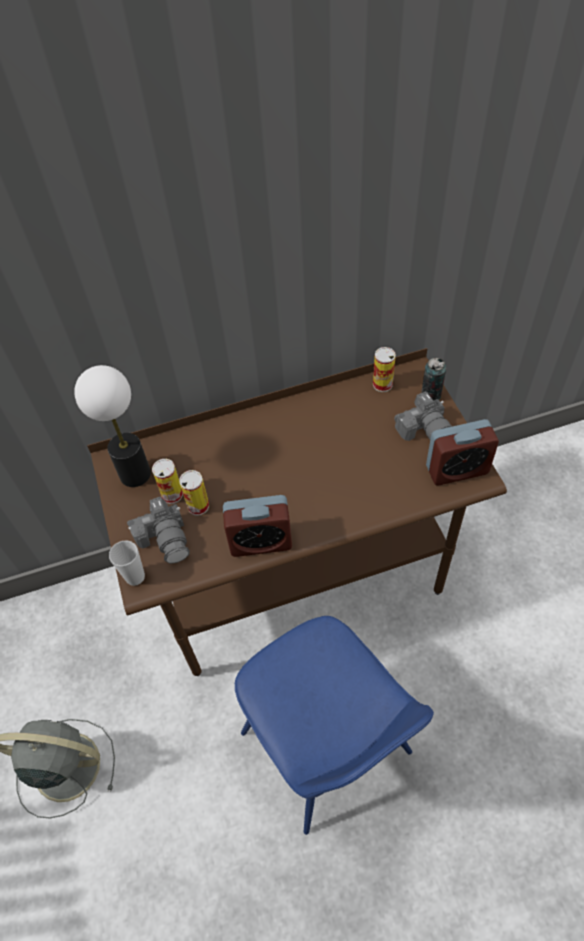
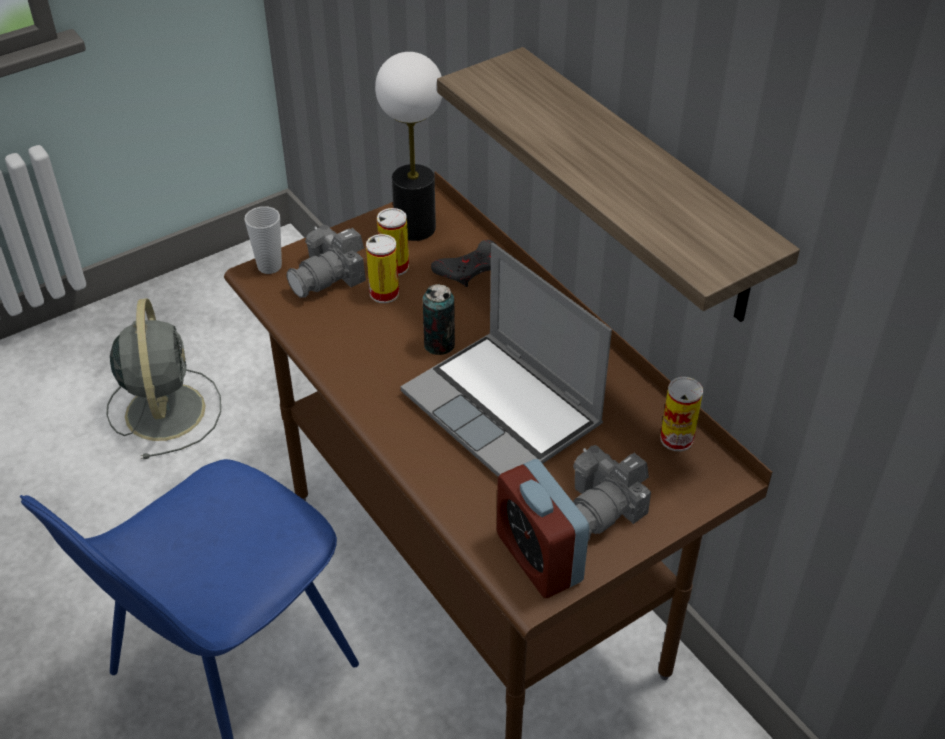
camera: 70 degrees right, 10 degrees down
(194, 450) = (470, 269): none -> grey game controller
(260, 541) = (346, 362): alarm clock -> none
(285, 295) = (642, 187): none -> shelf
(335, 460) = (505, 410): none -> laptop
(431, 395) = (682, 503): can -> can (439, 344)

